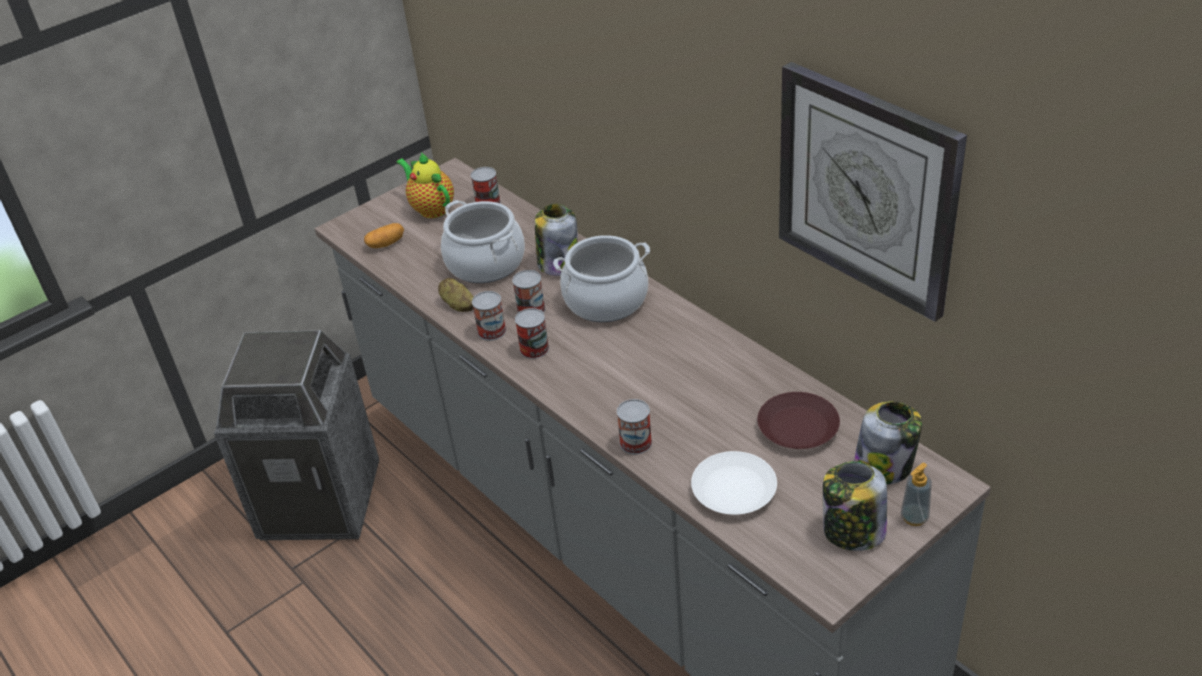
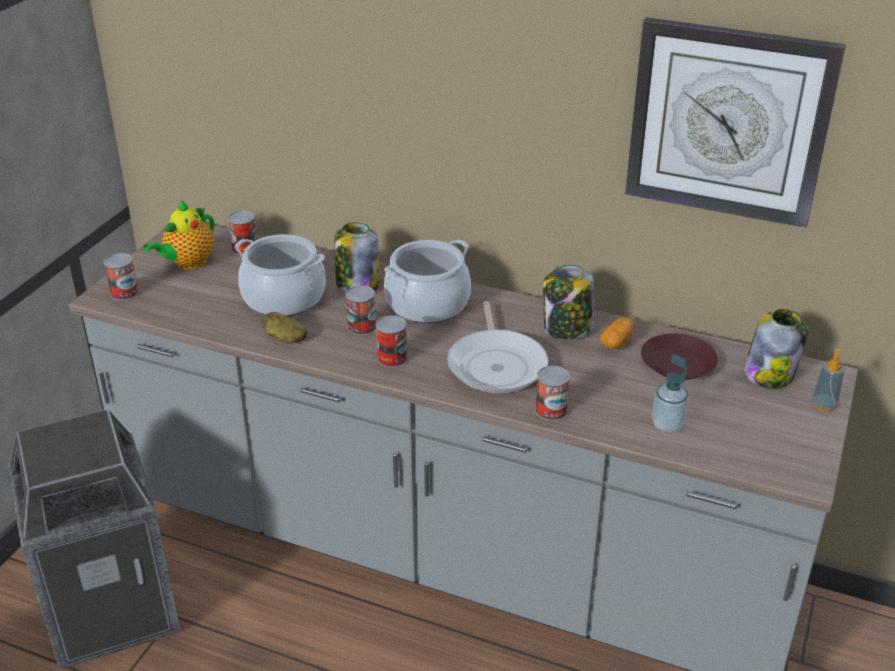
camera: 30 degrees left, 5 degrees down
(386, 244) = (163, 302): potato -> potato (616, 343)
(431, 208) = (188, 263): teapot -> teapot turned 75 degrees counterclockwise
(491, 331) = (337, 353): can -> can (124, 293)
(622, 381) = (497, 364): none -> frying pan
(734, 490) = (667, 425): white plate -> soap dispenser
(852, 532) = (787, 429): jar -> jar (567, 329)

